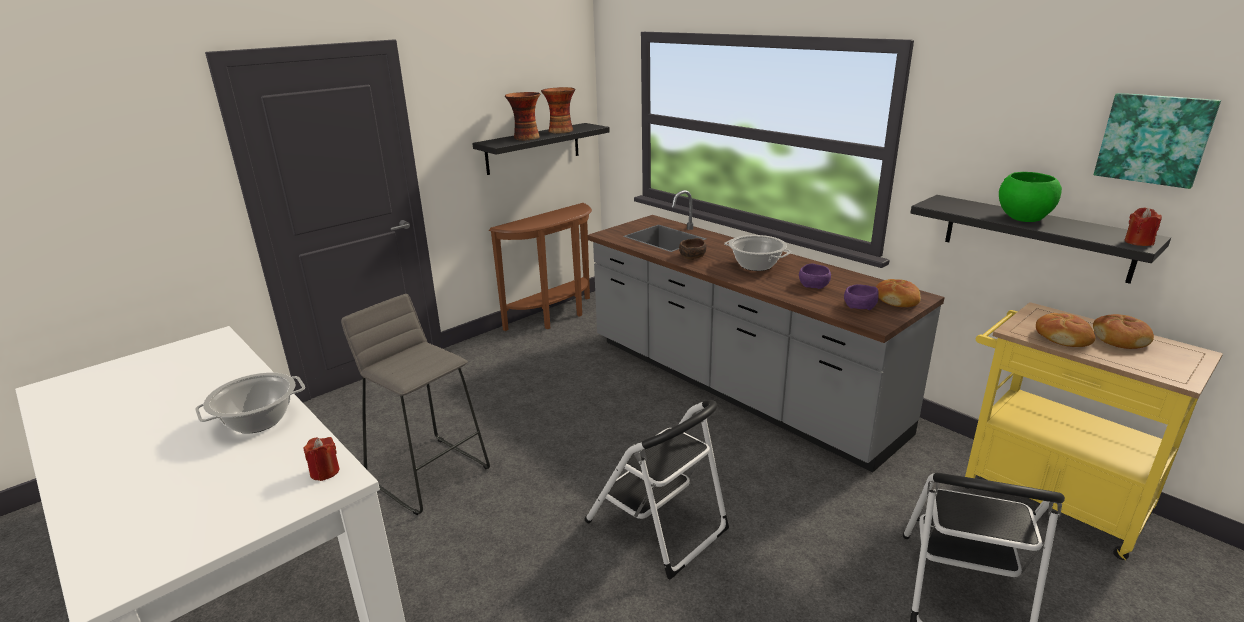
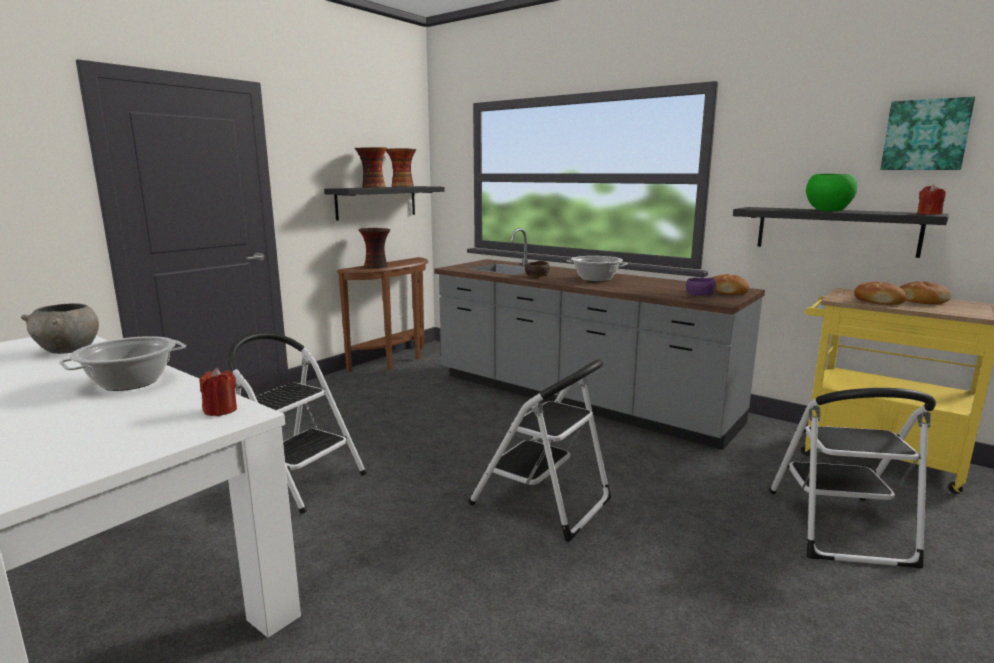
camera: 10 degrees left, 10 degrees down
(215, 364) = (69, 350): none -> grey bowl
(429, 473) = (295, 478): grey stool -> step ladder
(531, 223) = (377, 267): none -> vase
(814, 285) = (653, 287): purple bowl -> none

